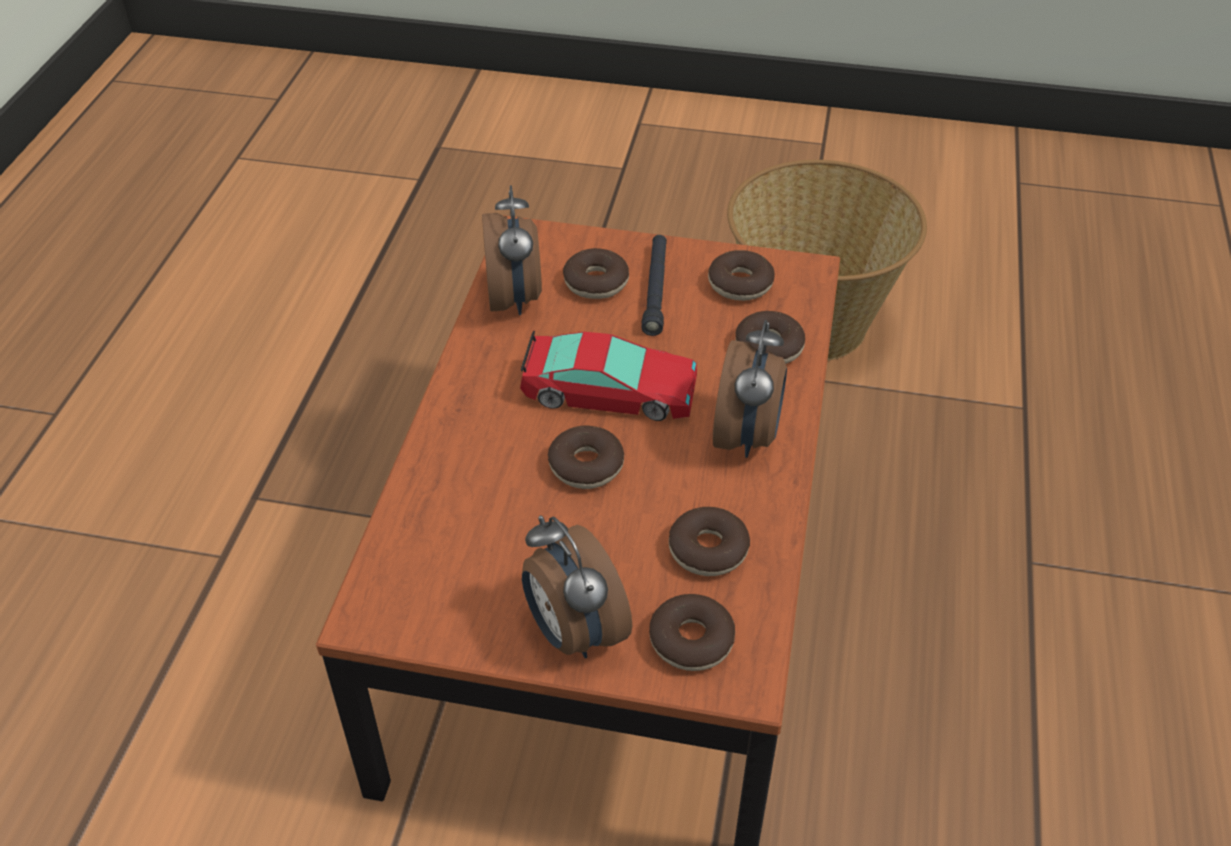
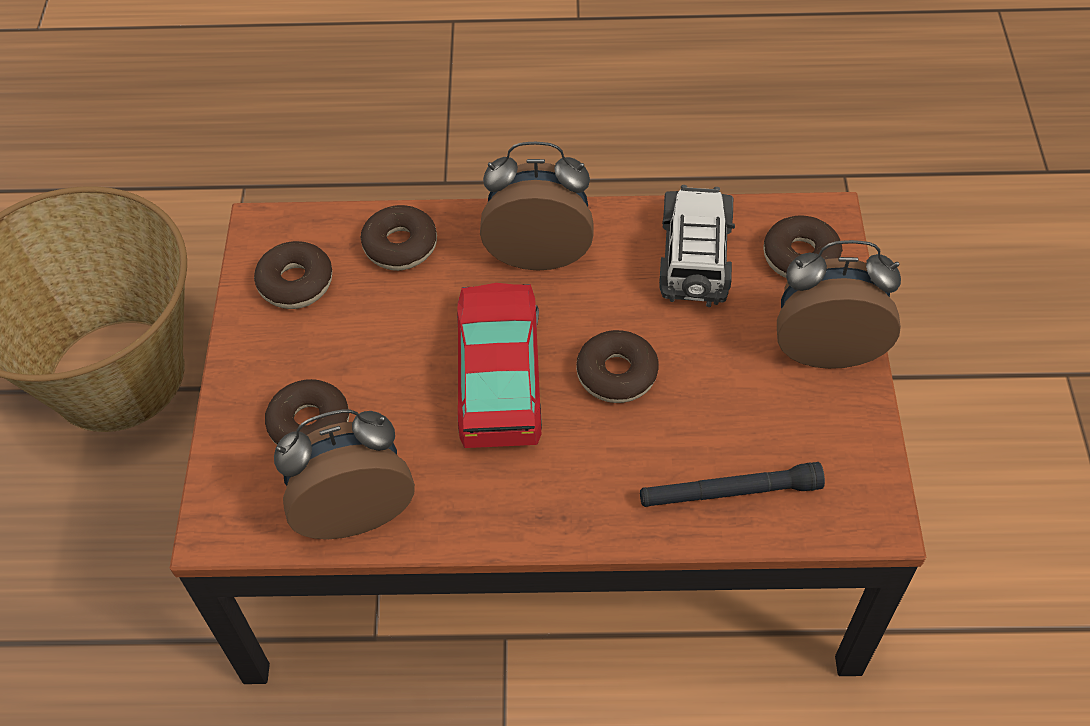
camera: 100 degrees left, 10 degrees up
(573, 632) = (826, 344): alarm clock -> alarm clock turned 135 degrees counterclockwise
(655, 290) = (316, 361): black flashlight -> black flashlight (729, 493)
(708, 550) = (695, 259): donut -> toy car

